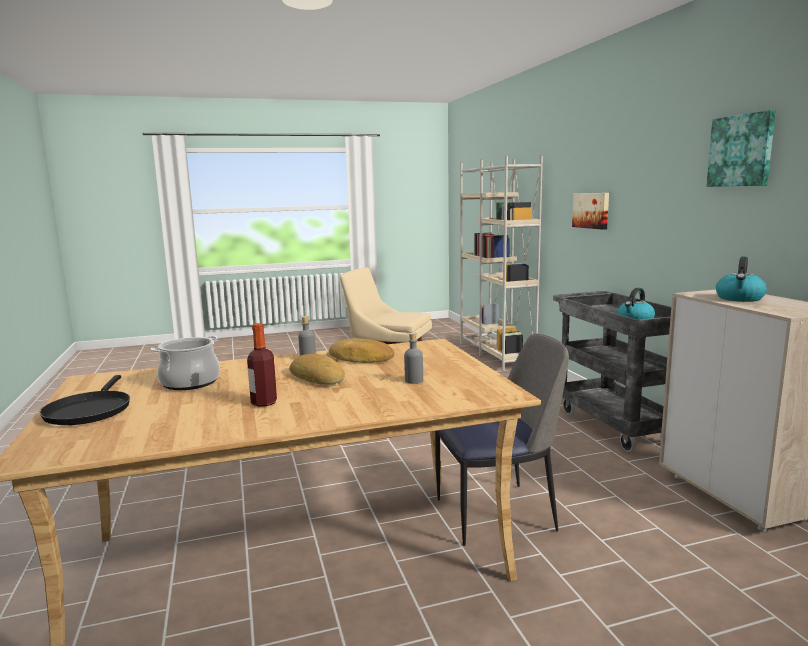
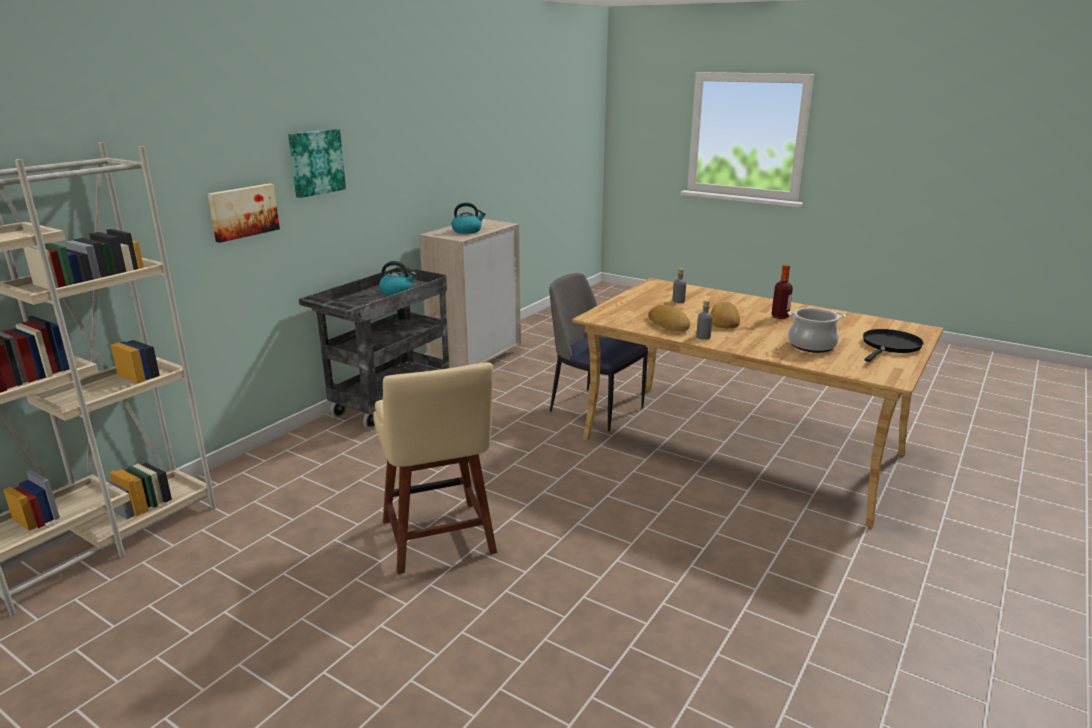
camera: 130 degrees left, 10 degrees up
(741, 150) = (402, 129): picture -> picture (316, 162)

